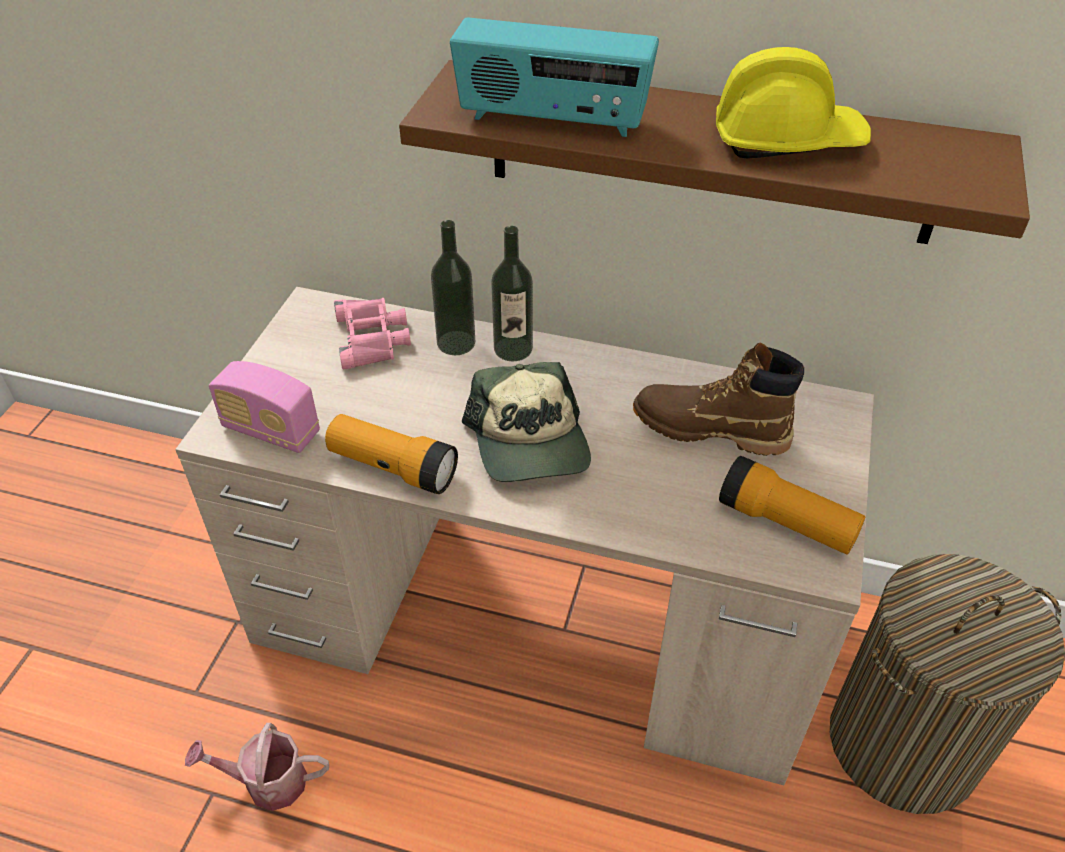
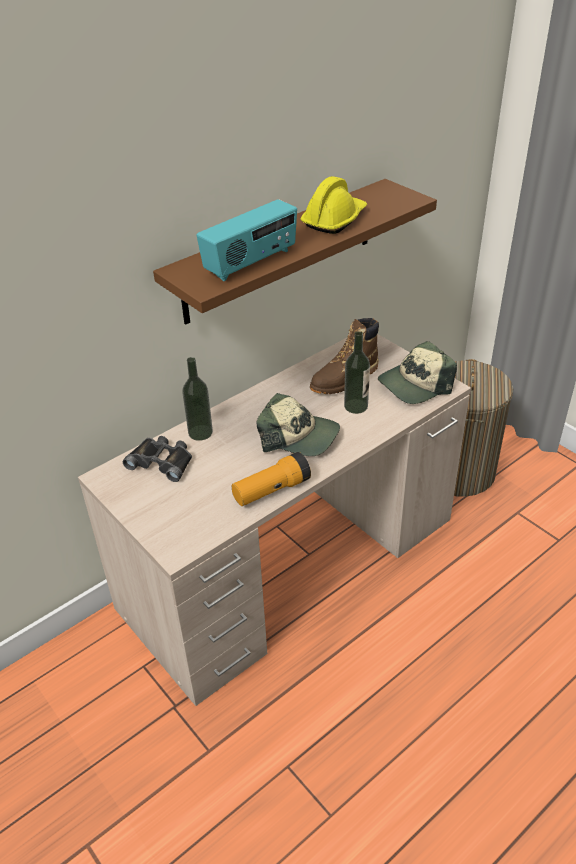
camera: 55 degrees left, 5 degrees down
(267, 782) = (300, 733): watering can -> none
(271, 430) = (196, 528): radio -> none
(372, 338) = (162, 462): pink binoculars -> black binoculars
(513, 349) = (227, 415): bottle -> bottle (356, 406)
(786, 522) = (415, 384): flashlight -> cap

